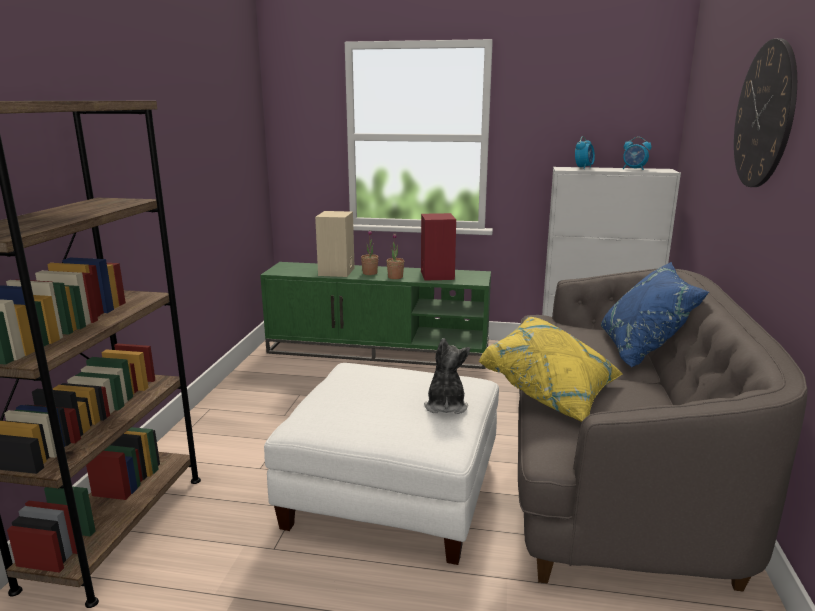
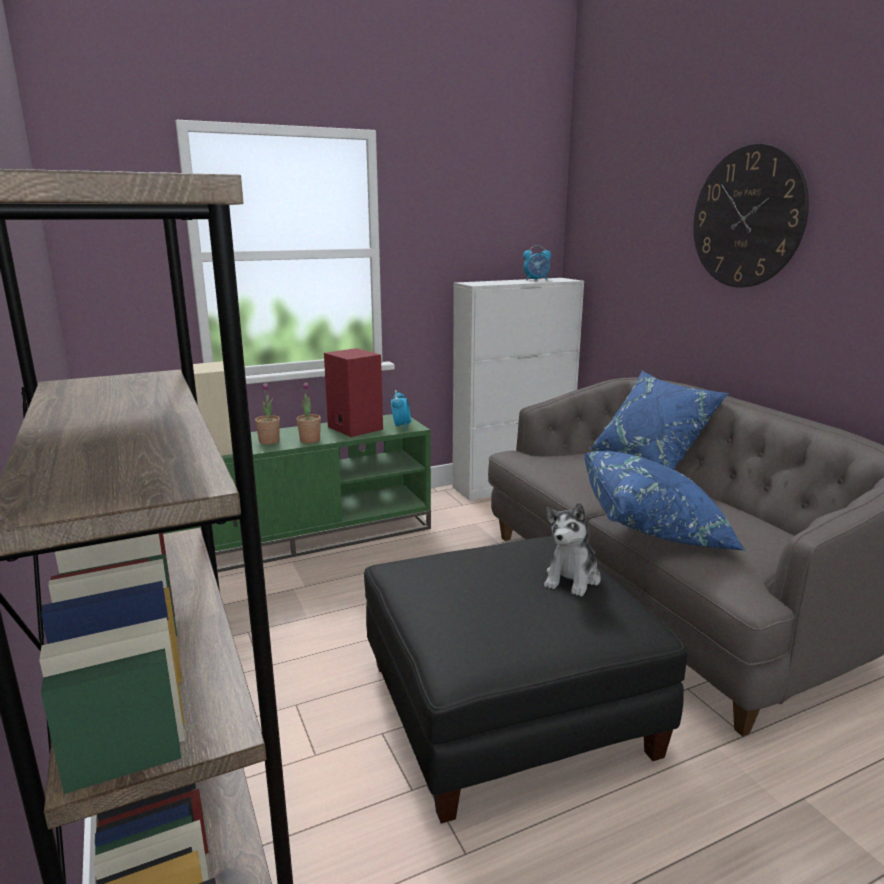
camera: 35 degrees left, 0 degrees up
(392, 491) = (506, 707): white ottoman -> black ottoman
(445, 405) = (572, 578): plush toy -> plush toy turned 120 degrees counterclockwise
(552, 392) = (655, 528): yellow pillow -> blue pillow
(583, 168) = (488, 281): alarm clock -> alarm clock (401, 426)

